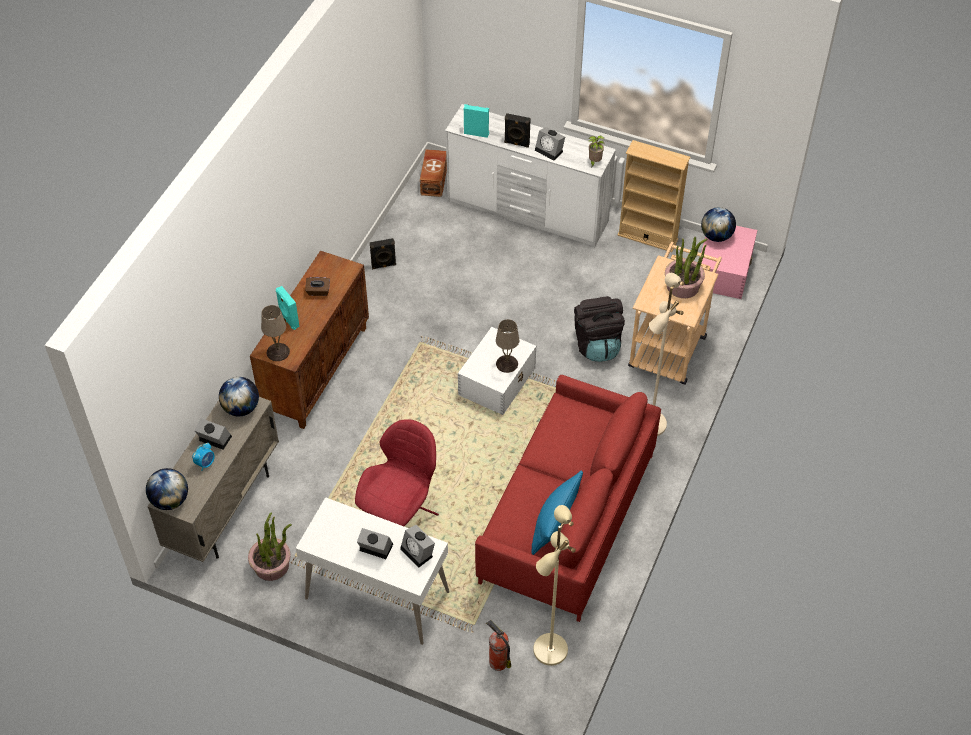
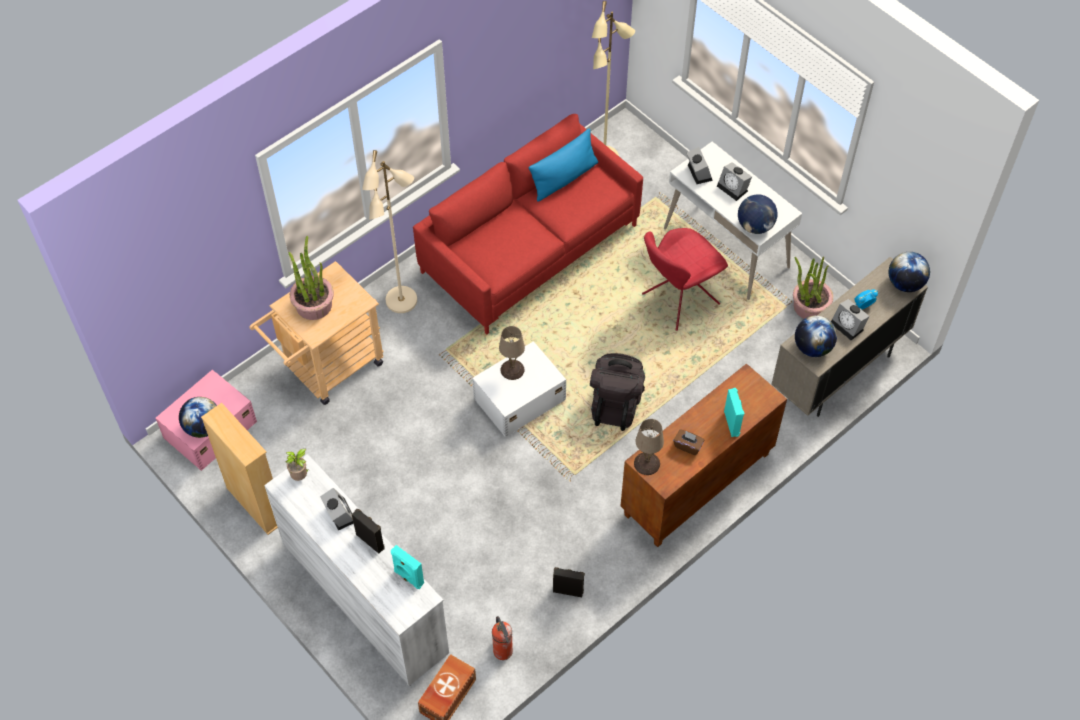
camera: 155 degrees left, 5 degrees up
(278, 352) = (756, 390): beige table lamp -> beige table lamp (647, 463)
(337, 515) = (755, 226): none -> globe
(497, 661) = (650, 165): fire extinguisher -> fire extinguisher (503, 652)
(597, 344) = (396, 399): black backpack -> black backpack (615, 404)

